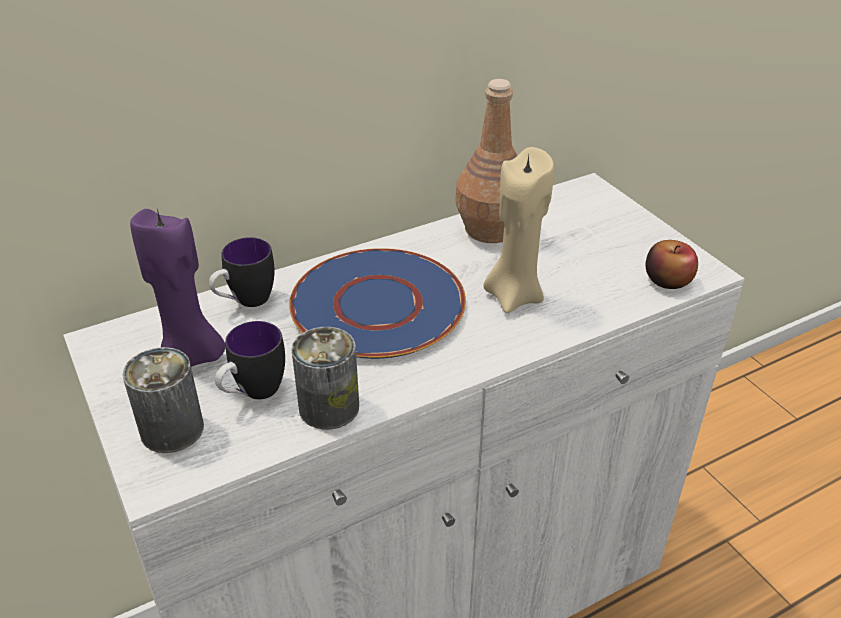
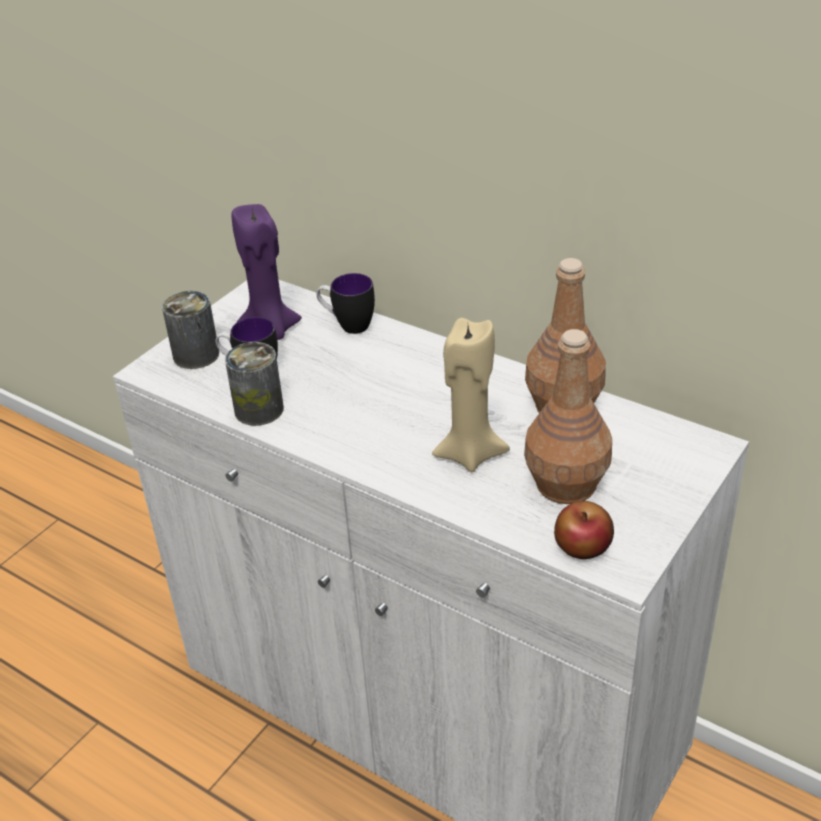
camera: 65 degrees right, 0 degrees up
(376, 305) = (393, 386): blue plate -> none
(588, 262) = (565, 483): none -> brown bottle

